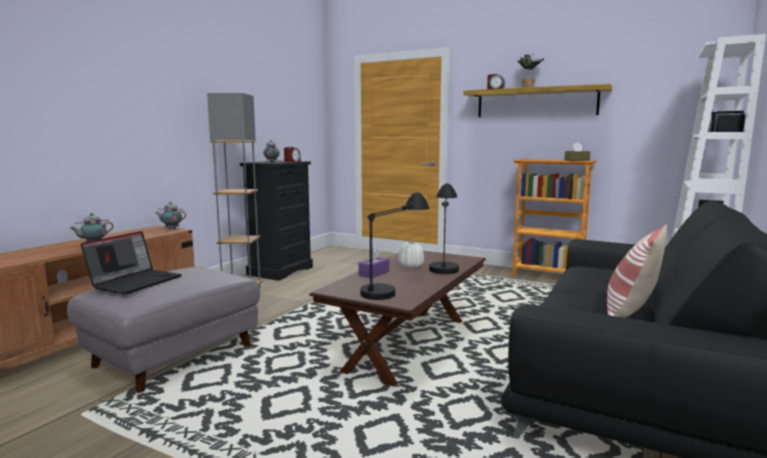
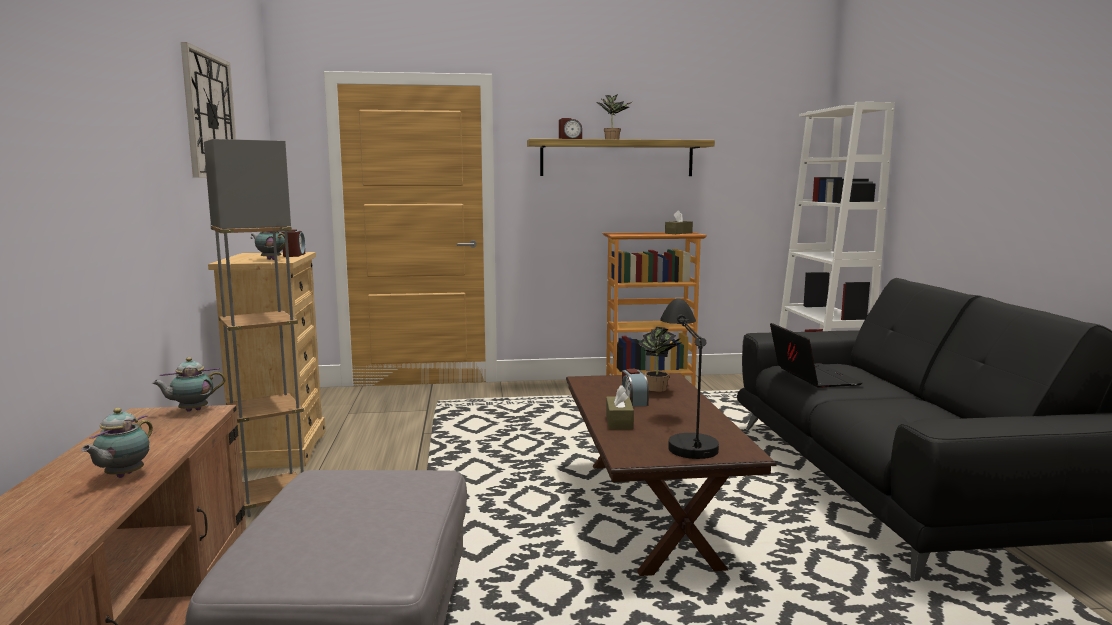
camera: 35 degrees left, 0 degrees up
(136, 282) = (297, 527): laptop -> laptop (811, 377)
(256, 84) = (209, 116): none -> wall clock
(280, 271) = (279, 449): black dresser -> beige dresser
(374, 273) = (619, 422): purple tissue box -> brown tissue box
(411, 266) = (634, 401): white vase -> alarm clock
(444, 263) = (659, 389): black table lamp -> potted plant
(631, 312) = (929, 410): pillow -> none

